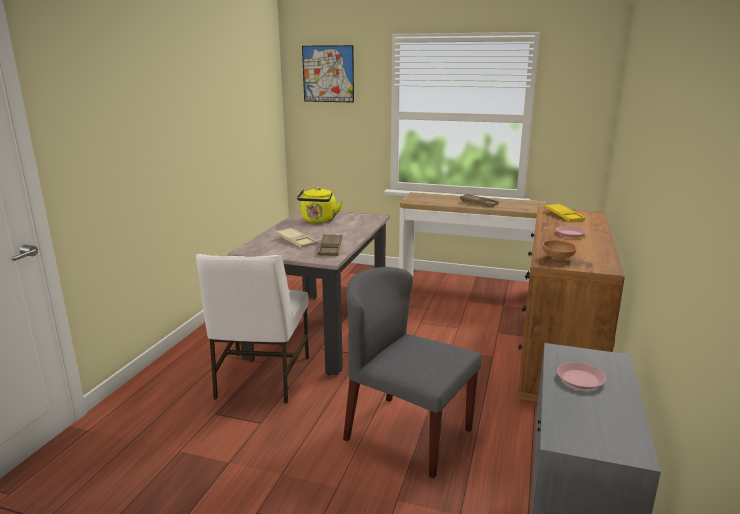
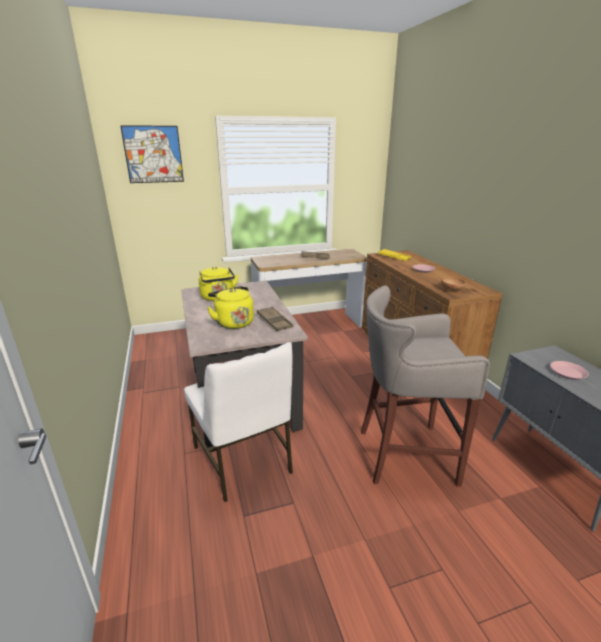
camera: 35 degrees left, 5 degrees up
(296, 241) = (233, 322): beige tray -> yellow kettle
(407, 434) = (403, 454): grey chair -> grey stool

